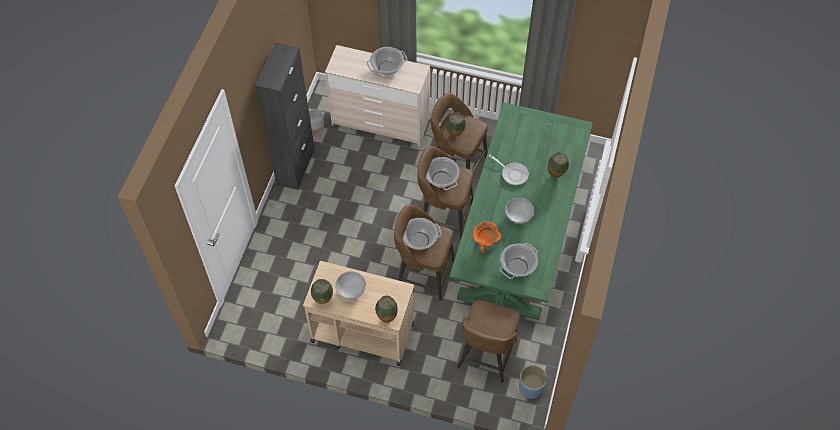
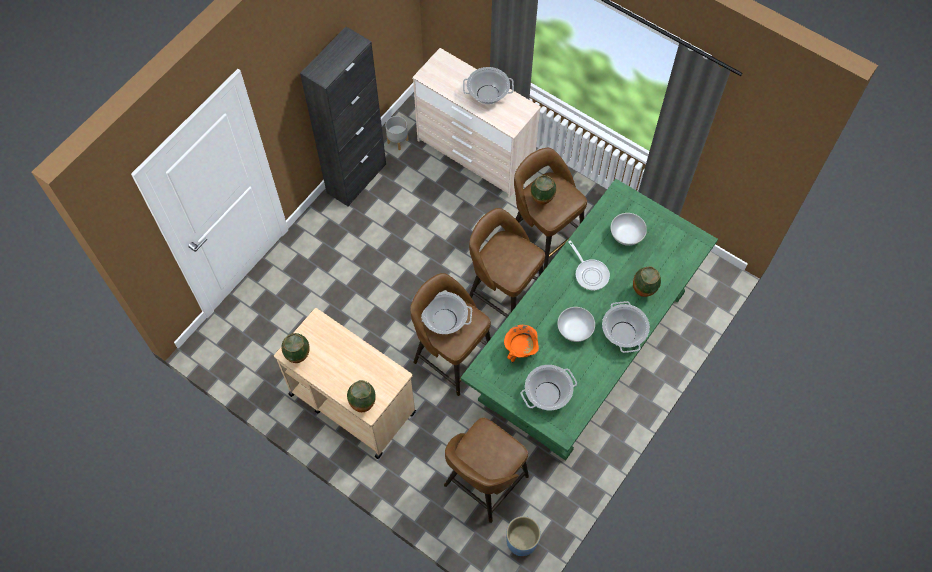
camera: 20 degrees right, 5 degrees up
(351, 291) = (336, 357): white bowl -> white bowl (626, 236)
(441, 179) = (502, 251): cooking pot -> cooking pot (623, 333)

